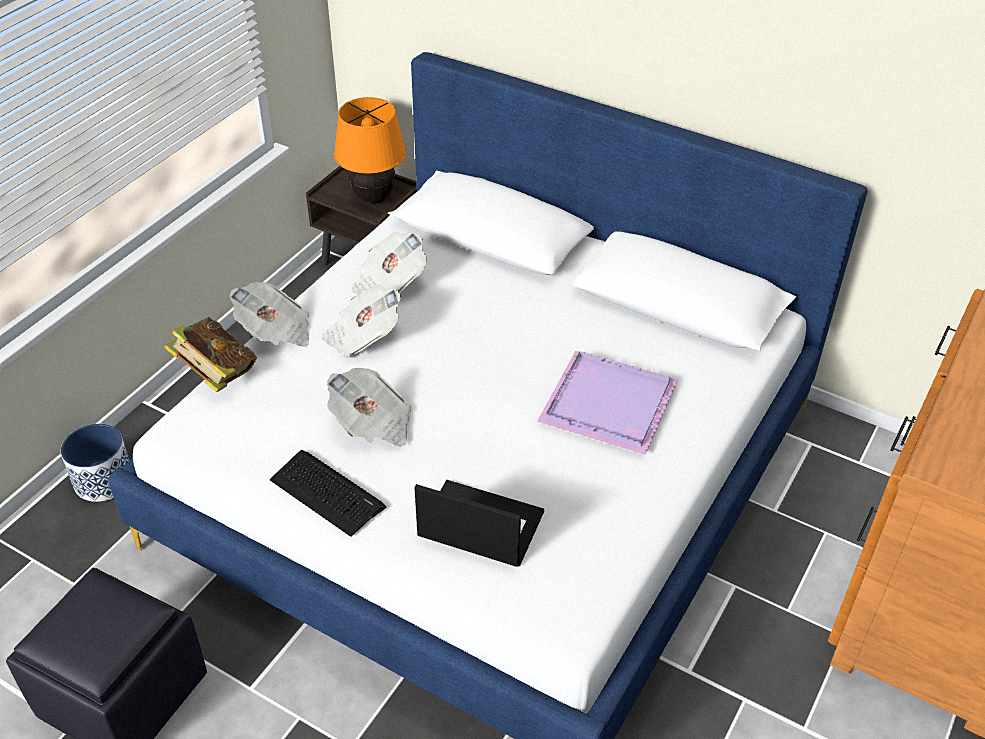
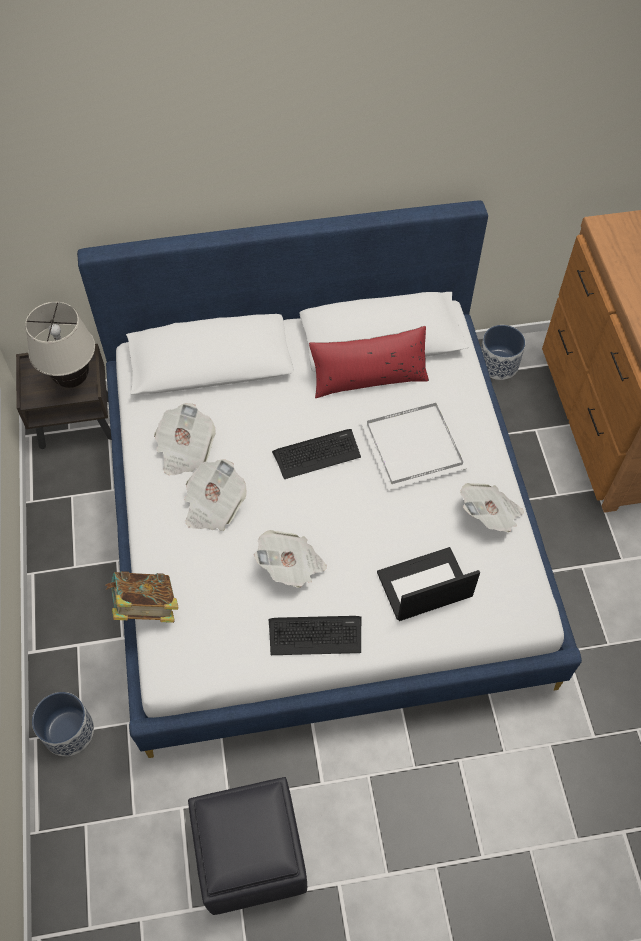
camera: 40 degrees left, 15 degrees up
(275, 331) = (149, 544): newspaper -> newspaper (490, 515)
(373, 198) = (72, 379): orange table lamp -> beige table lamp
(503, 353) = (317, 454): none -> keyboard
(607, 402) = (411, 445): purple tray -> white tray
(628, 325) = (369, 378): none -> red pillow
(842, 447) = (498, 364): none -> planter

